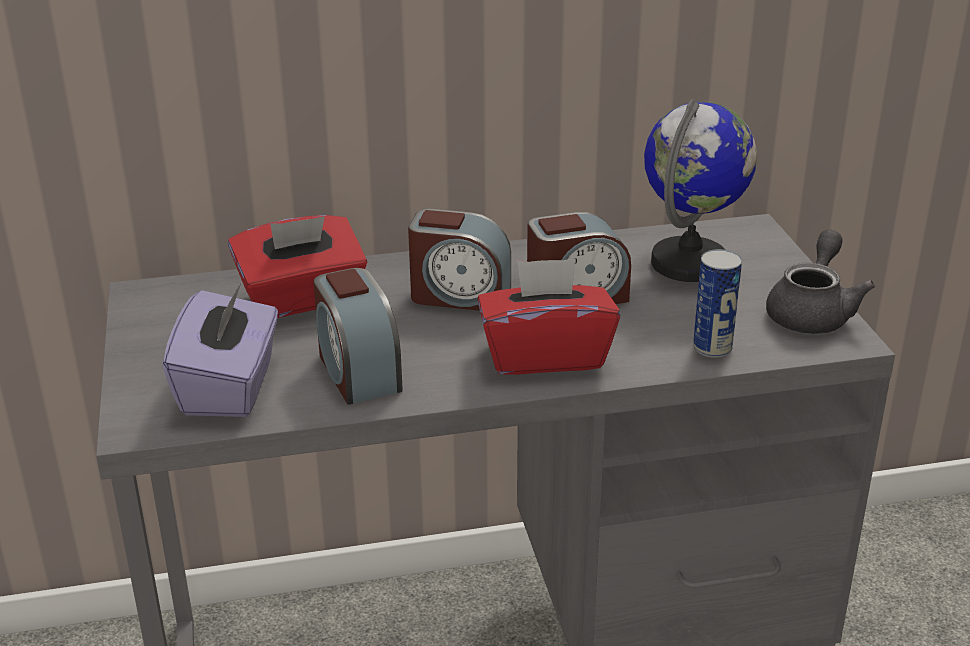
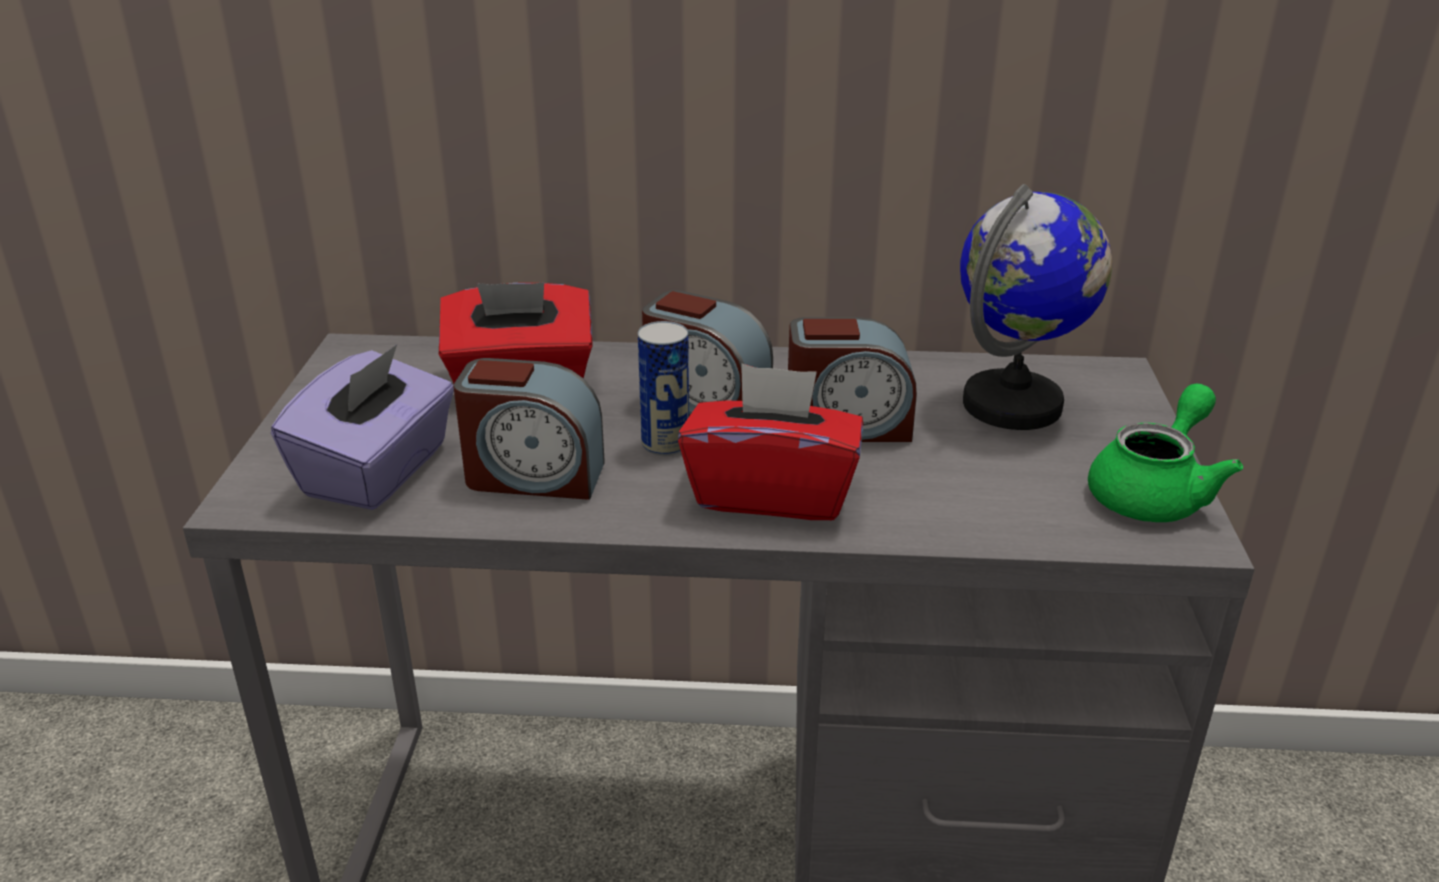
camera: 15 degrees right, 0 degrees up
(357, 371) = (533, 476): alarm clock -> alarm clock turned 75 degrees counterclockwise
(712, 348) = (995, 518): can -> can (665, 444)
(812, 312) = (1155, 492): grey teapot -> green teapot

